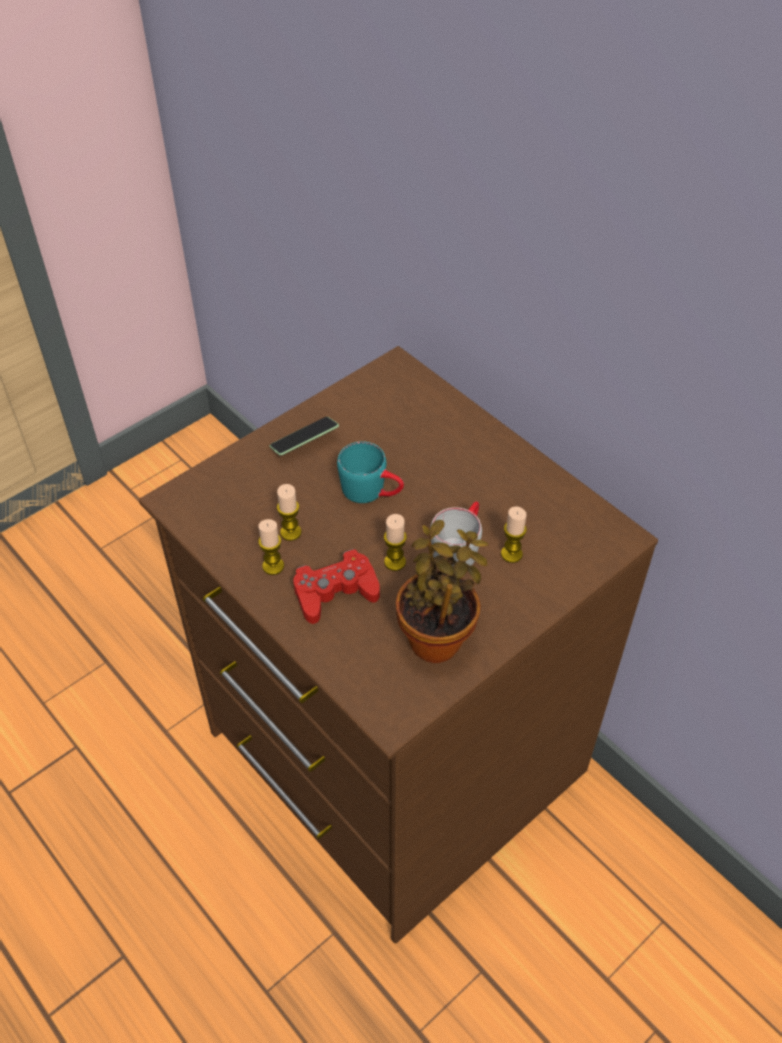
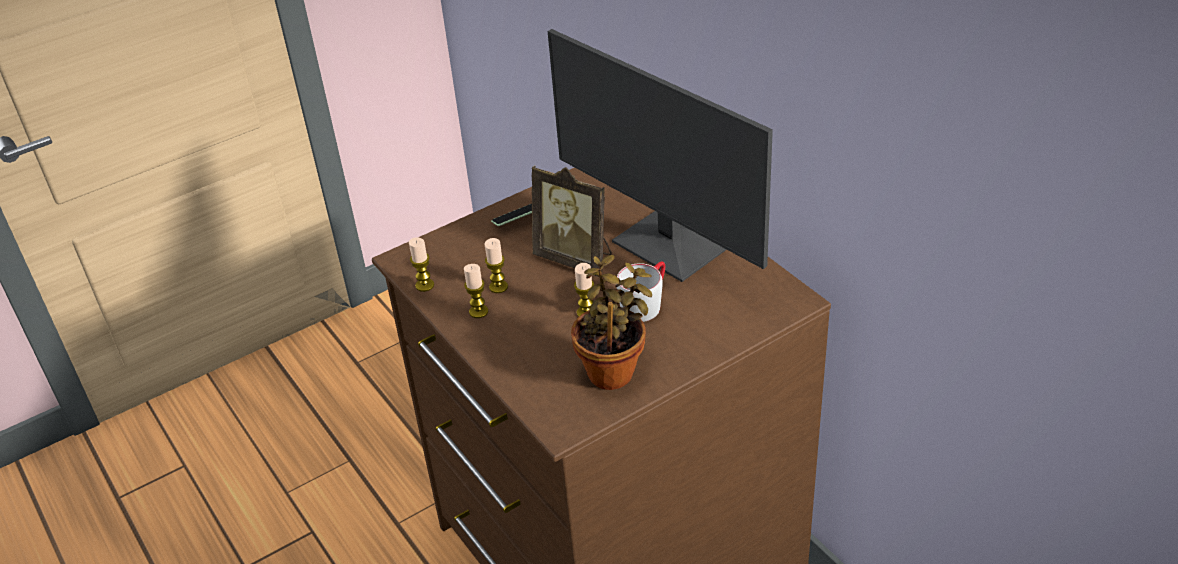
camera: 10 degrees right, 10 degrees down
(335, 592) = (529, 333): red game controller -> none
(372, 491) = (576, 258): turquoise mug -> picture frame
(473, 471) = (670, 245): none -> monitor
(511, 554) = (692, 310): candle -> candle (424, 285)

